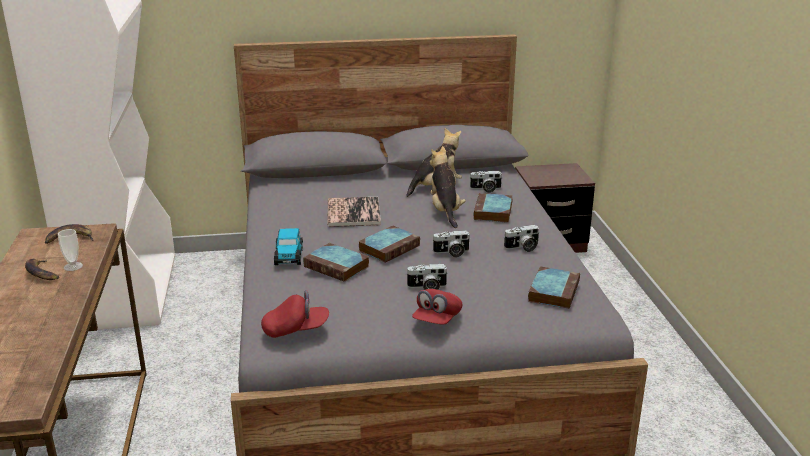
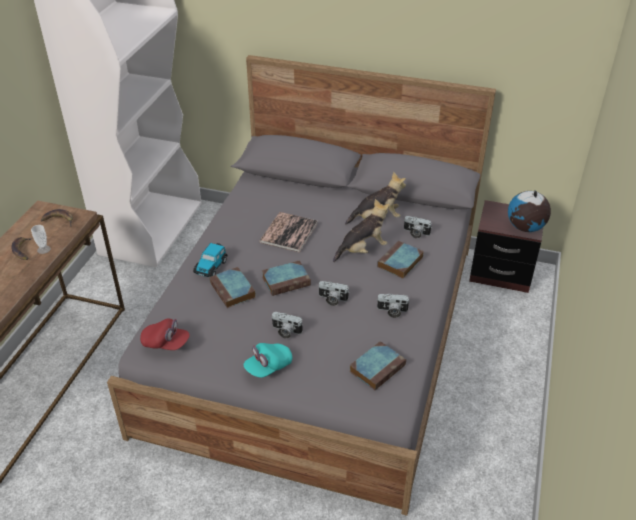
camera: 25 degrees right, 15 degrees up
(437, 319) = (268, 367): red cap -> turquoise cap
(445, 211) = (362, 250): plush toy -> plush toy turned 45 degrees clockwise
(572, 177) = (525, 228): none -> globe

